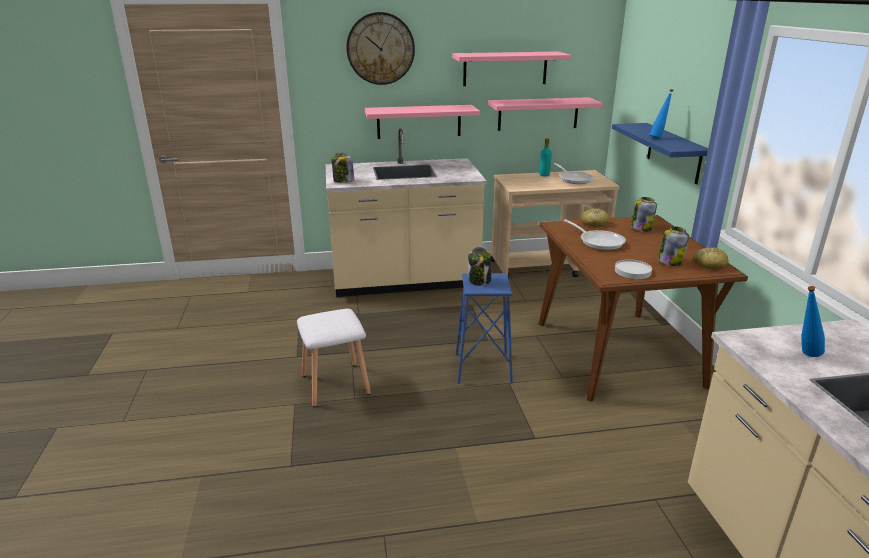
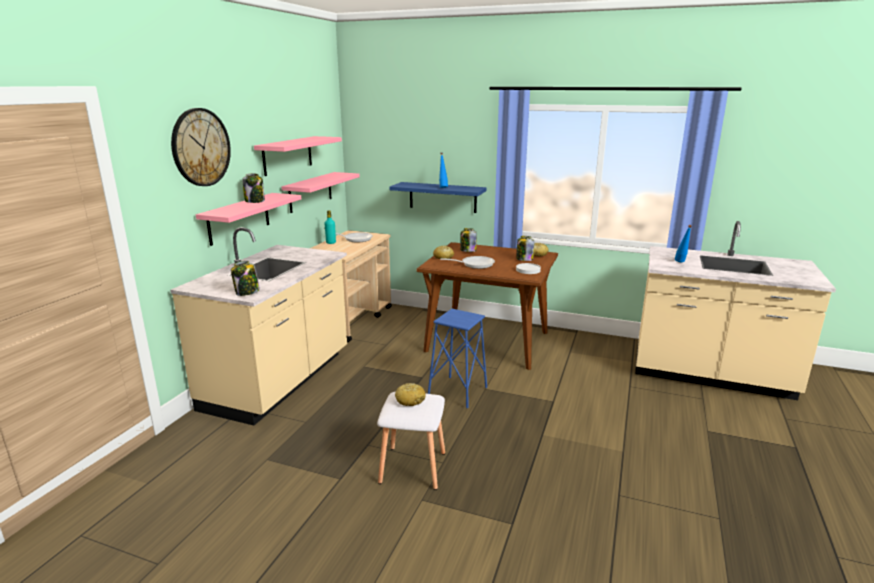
camera: 60 degrees left, 5 degrees down
(335, 318) = (410, 400): none -> bread
(479, 280) = (454, 319): jar -> jar (255, 201)

